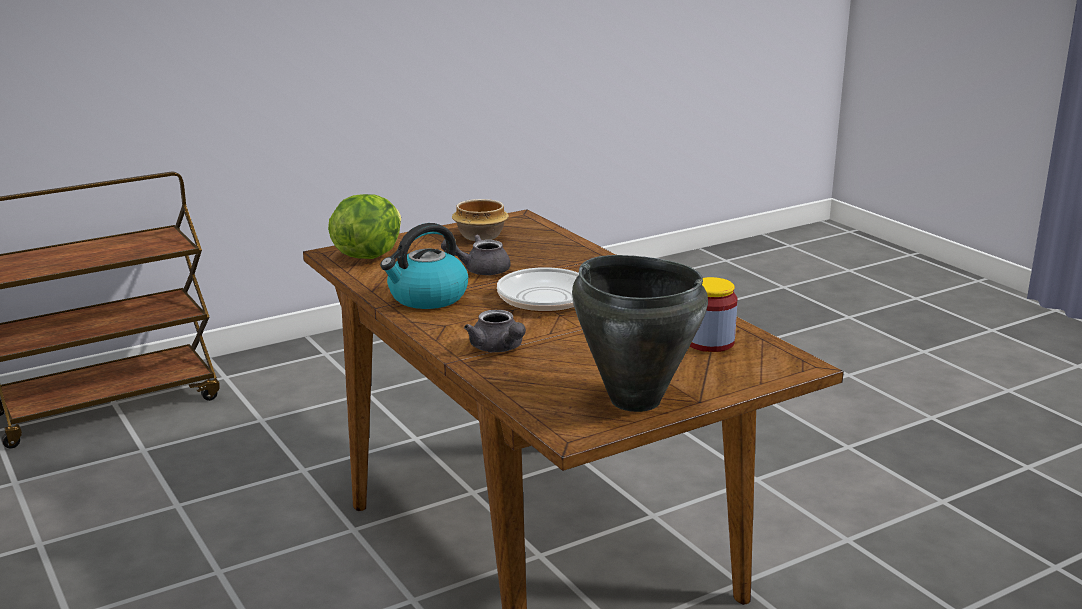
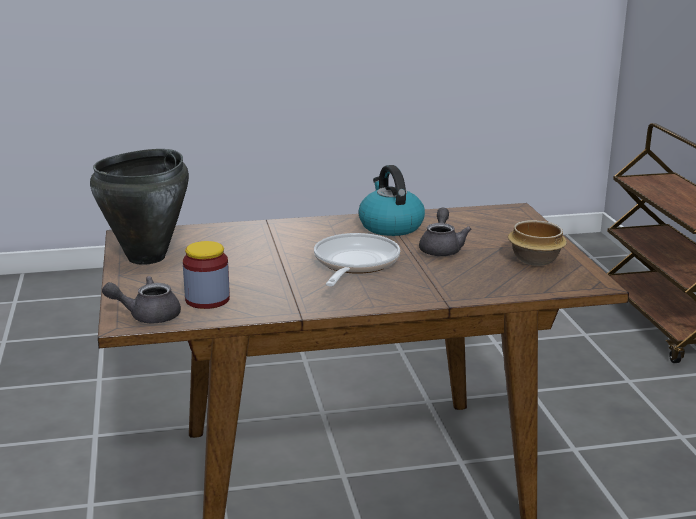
camera: 110 degrees right, 0 degrees up
(366, 255) = (504, 218): lettuce -> none
(498, 349) = (272, 234): grey teapot -> grey teapot (147, 316)

